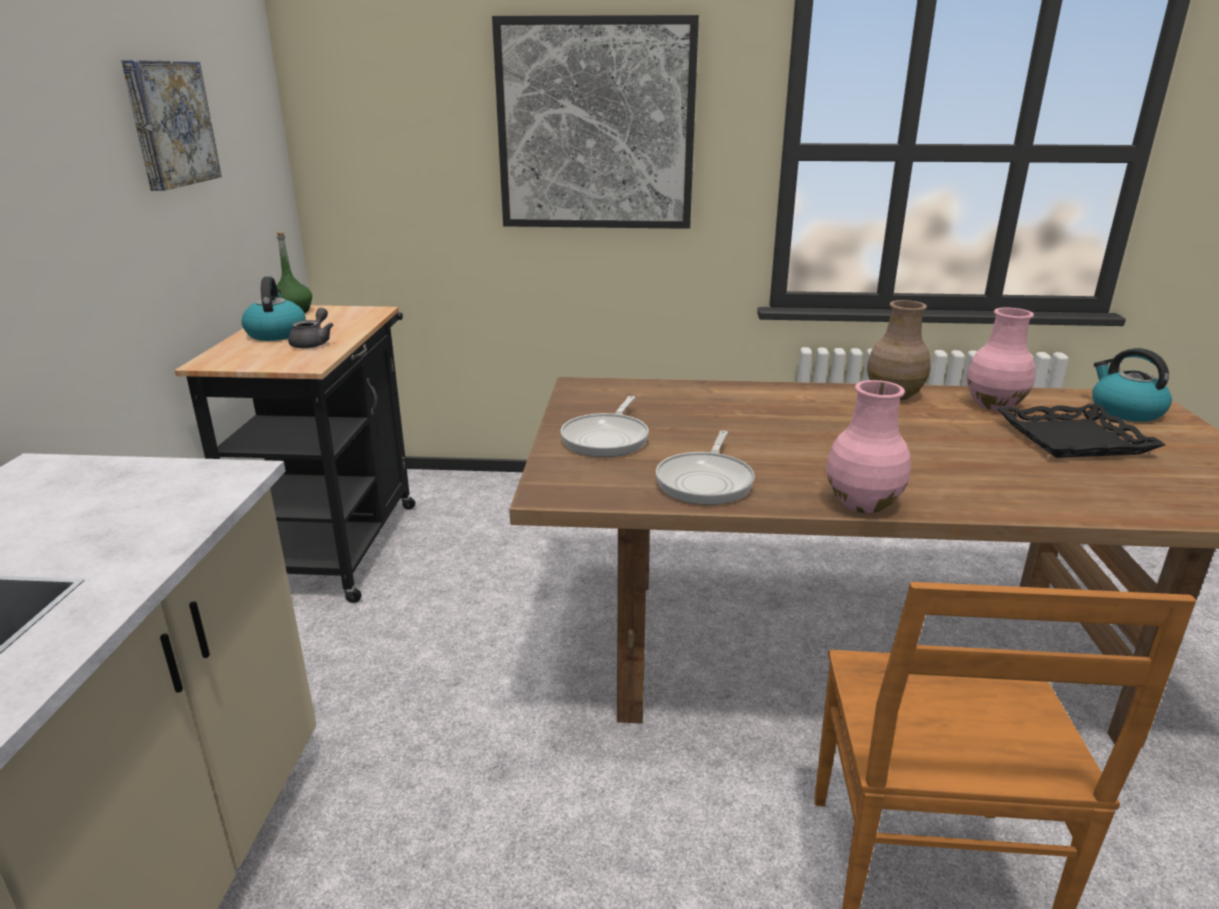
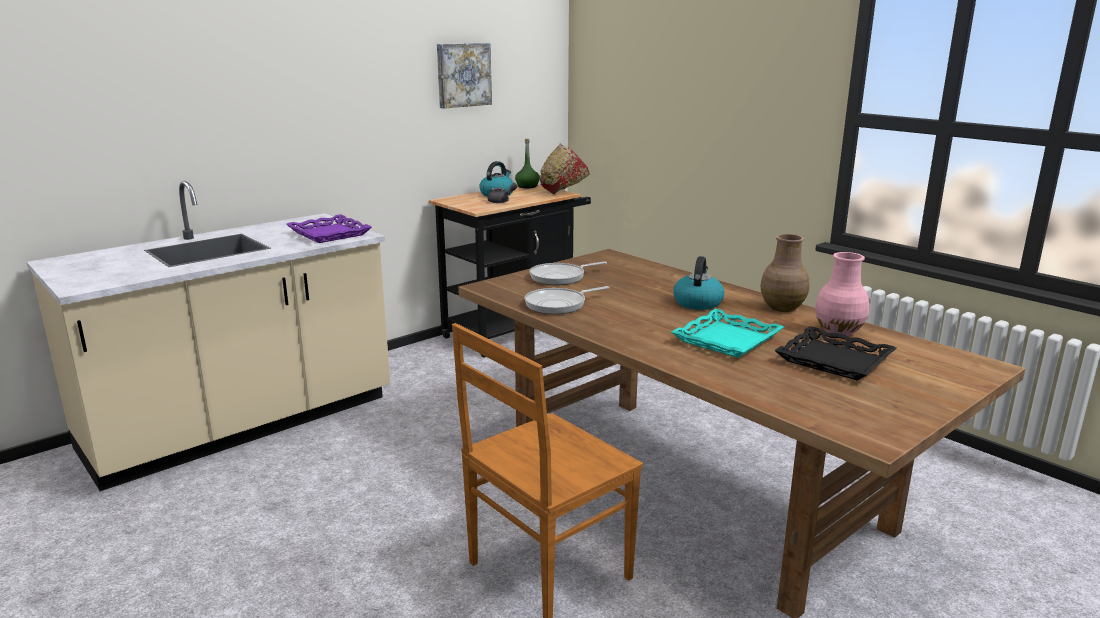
camera: 45 degrees right, 5 degrees down
(156, 494) = (330, 234): none -> purple tray
(370, 308) = (564, 192): none -> red bowl
(596, 126) = (723, 89): picture -> none
(862, 504) = (606, 335): pink vase -> none
(959, 454) = (727, 340): none -> turquoise tray
(1124, 411) = (937, 365): kettle -> kettle (697, 302)

